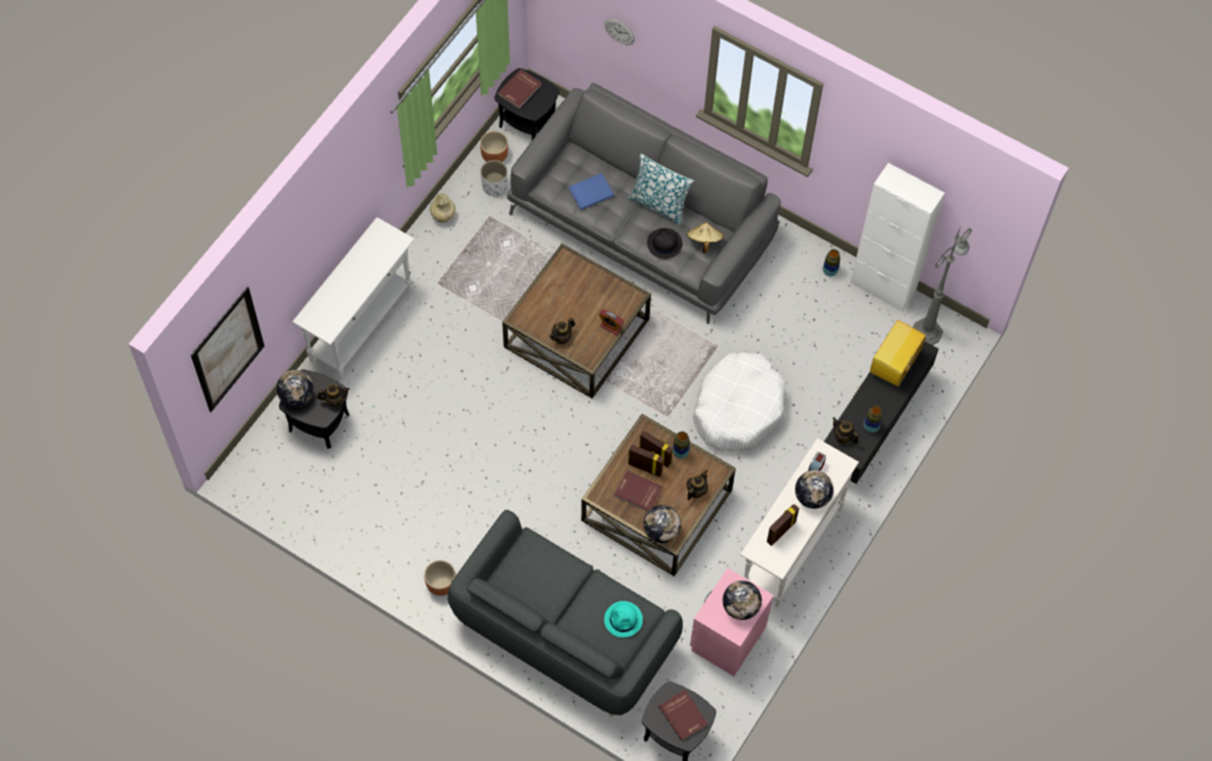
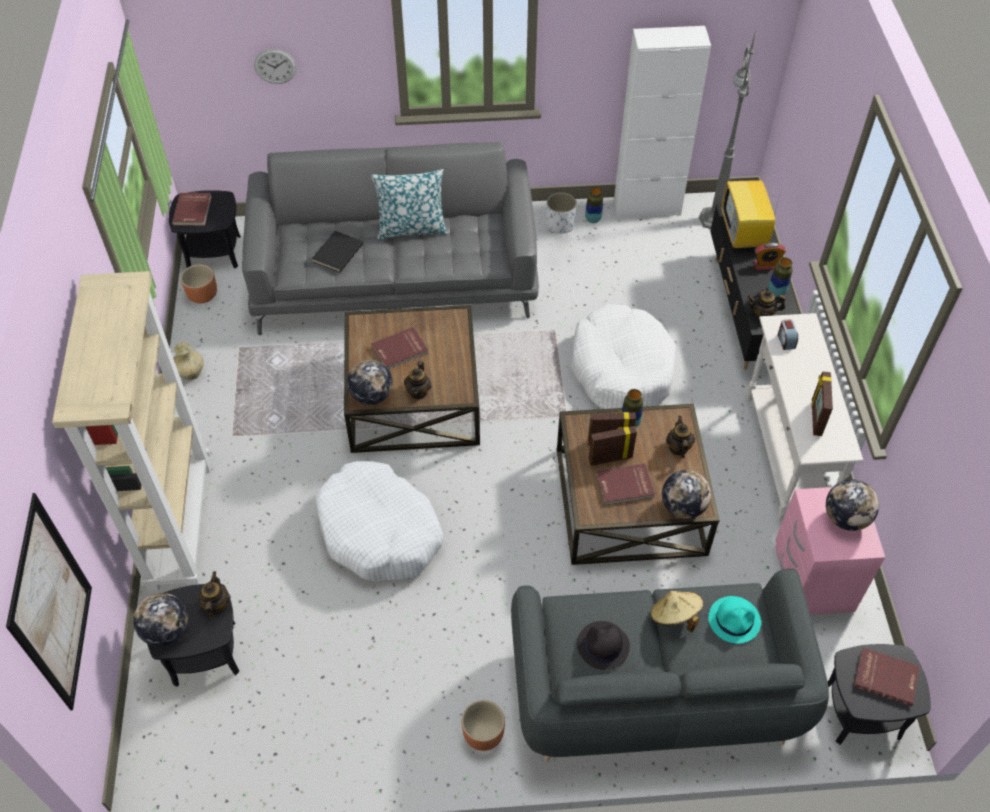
camera: 35 degrees left, 10 degrees down
(334, 400) = (216, 605): teapot -> teapot turned 45 degrees counterclockwise
(361, 325) = (179, 523): white console table -> beige bookcase
(479, 415) = (379, 531): none -> white dog bed
(494, 186) = (224, 320): white planter -> white planter (560, 225)
(575, 298) = (400, 350): none -> red book
(590, 192) = (337, 253): blue book -> black book
(611, 326) = (458, 354): alarm clock -> alarm clock (766, 265)
(664, 243) = (446, 256): black hat -> black hat (602, 646)
(704, 241) = (481, 234): beige hat -> beige hat (674, 616)
(812, 497) = (810, 368): globe -> globe (371, 396)

